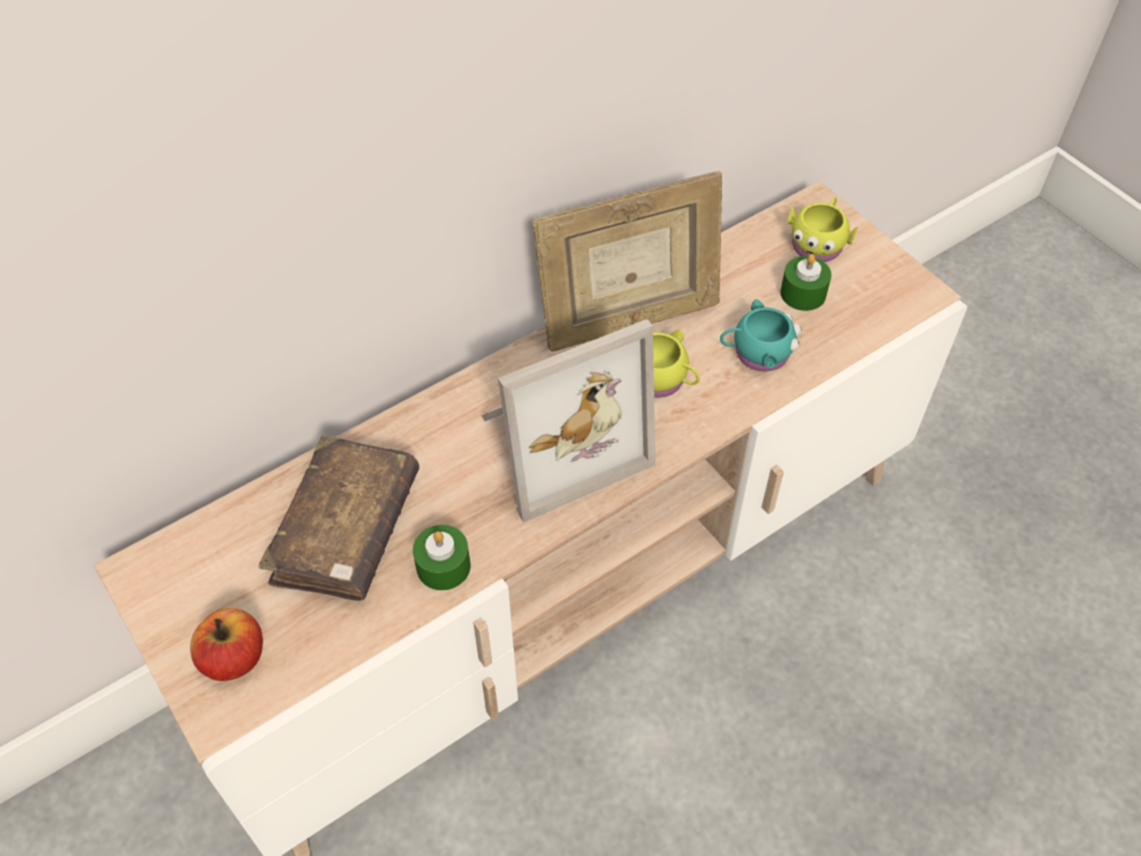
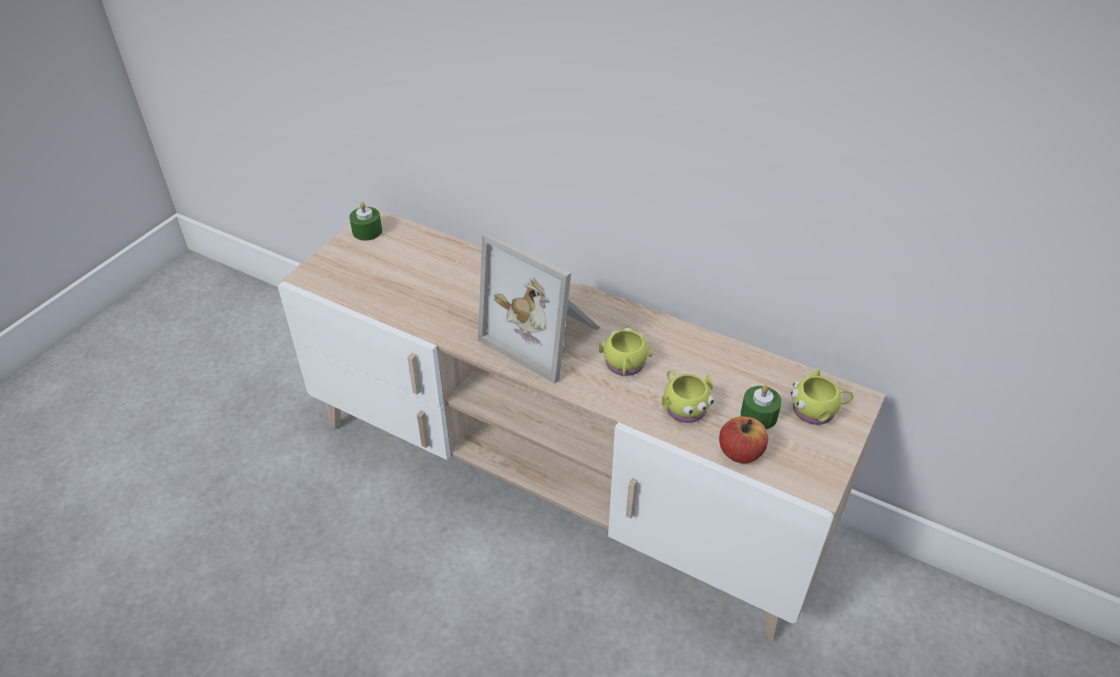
camera: 65 degrees right, 10 degrees down
(234, 658) = (340, 268): apple -> apple (740, 453)
(346, 530) = (434, 276): brown book -> none
(443, 566) = (431, 319): green candle -> green candle (367, 231)
(628, 322) = (662, 336): picture frame -> none
(756, 353) = (683, 406): turquoise mug -> yellow mug

